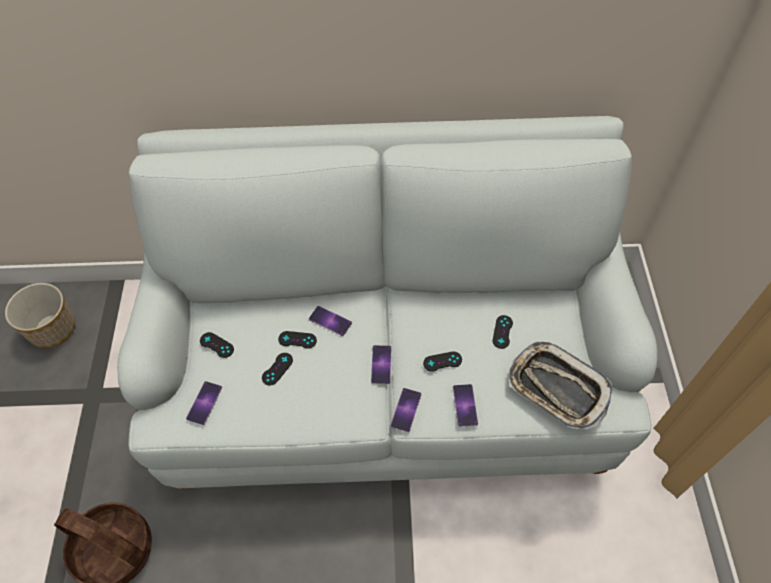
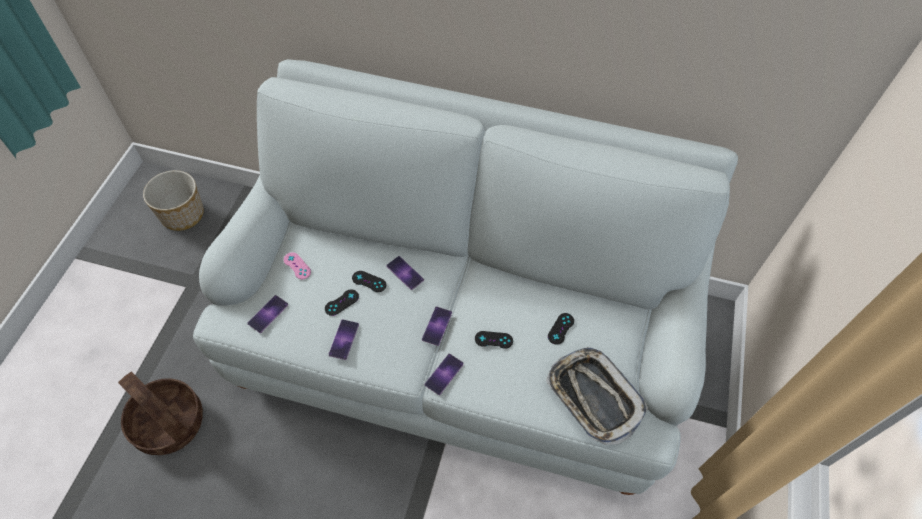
camera: 15 degrees right, 0 degrees up
(216, 345) = (297, 266): black game controller -> pink game controller
(465, 405) = (499, 386): phone -> phone (344, 339)

